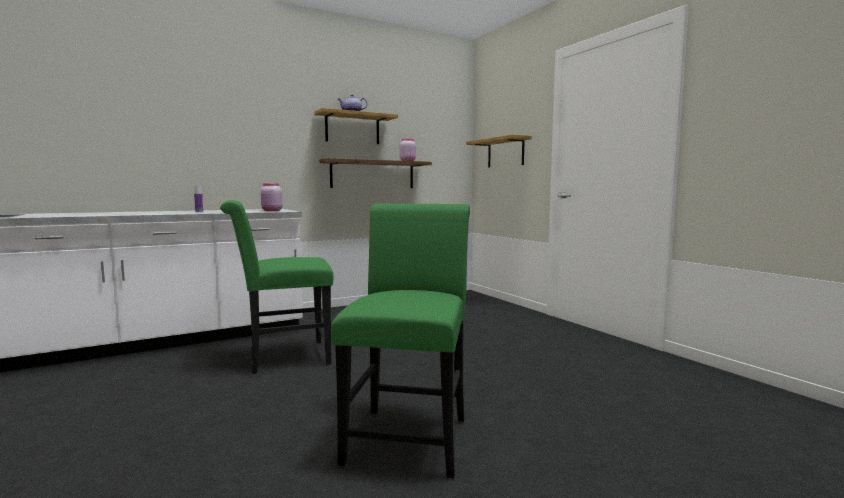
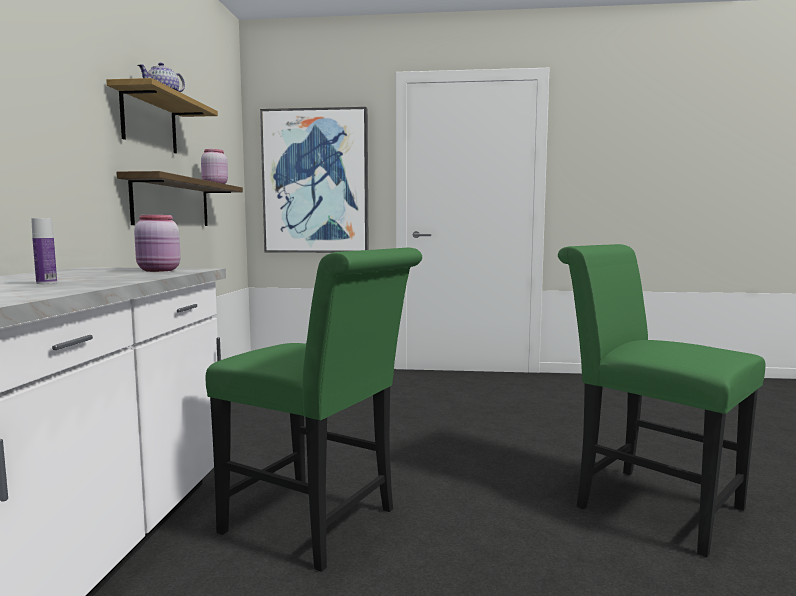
camera: 55 degrees left, 0 degrees up
(281, 357) = (319, 524): green chair -> green chair turned 75 degrees counterclockwise
(505, 153) = (316, 182): shelf -> picture

